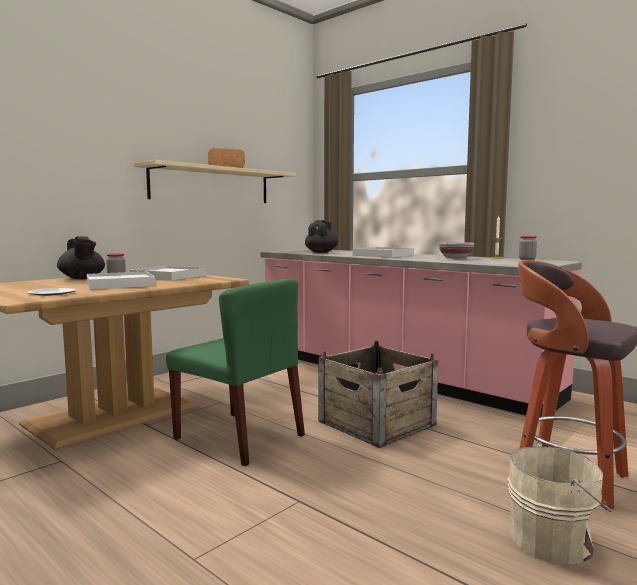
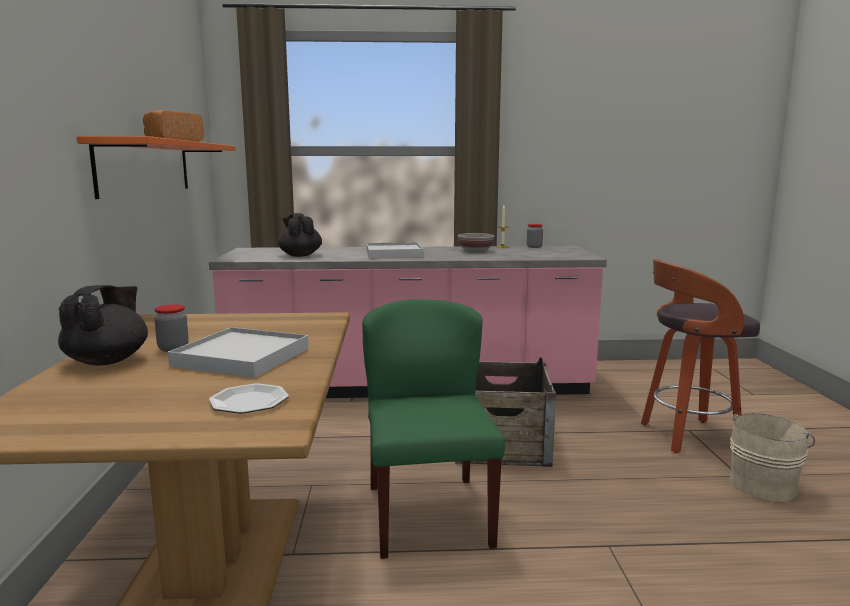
camera: 45 degrees left, 5 degrees up
(82, 278) = (108, 361): black teapot -> black teapot turned 90 degrees counterclockwise
(168, 276) = (226, 327): white tray -> none
(211, 185) = (146, 167): beige shelf -> orange shelf
(240, 437) = (428, 514): green chair -> green chair turned 90 degrees counterclockwise

